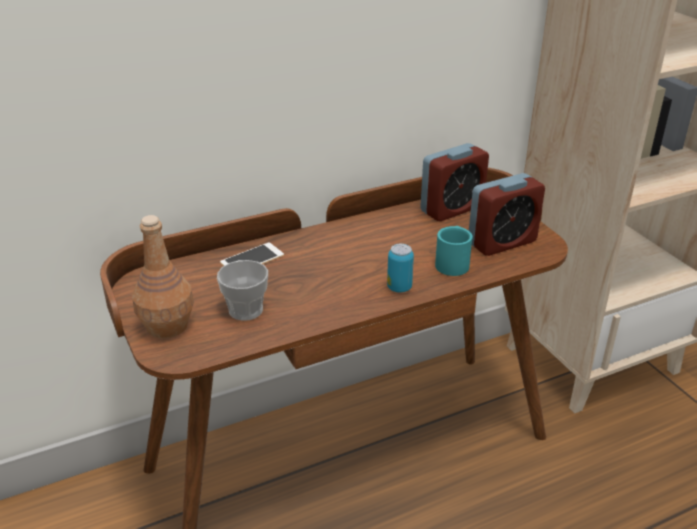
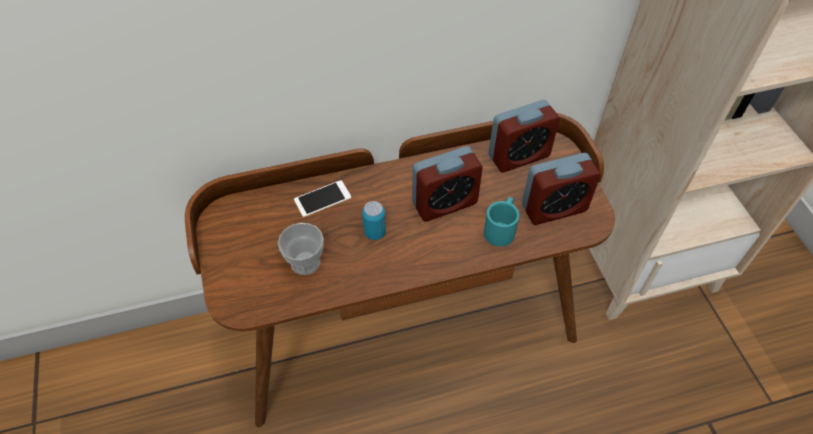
camera: 10 degrees right, 20 degrees up
(166, 326) = (236, 271): brown bottle -> none
(386, 249) = (444, 203): none -> alarm clock
(399, 287) = (444, 254): can -> can (375, 232)

